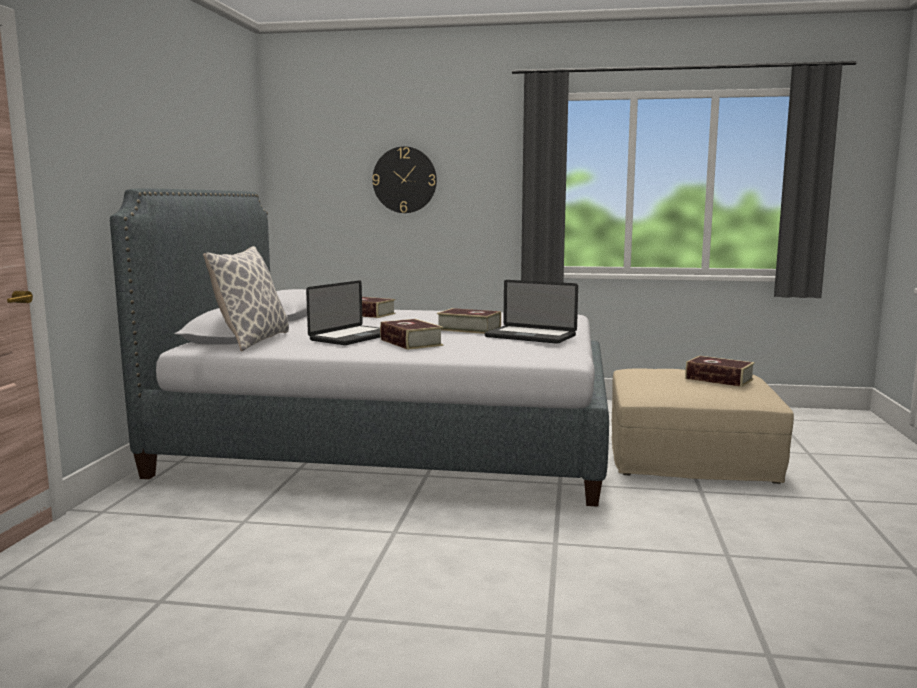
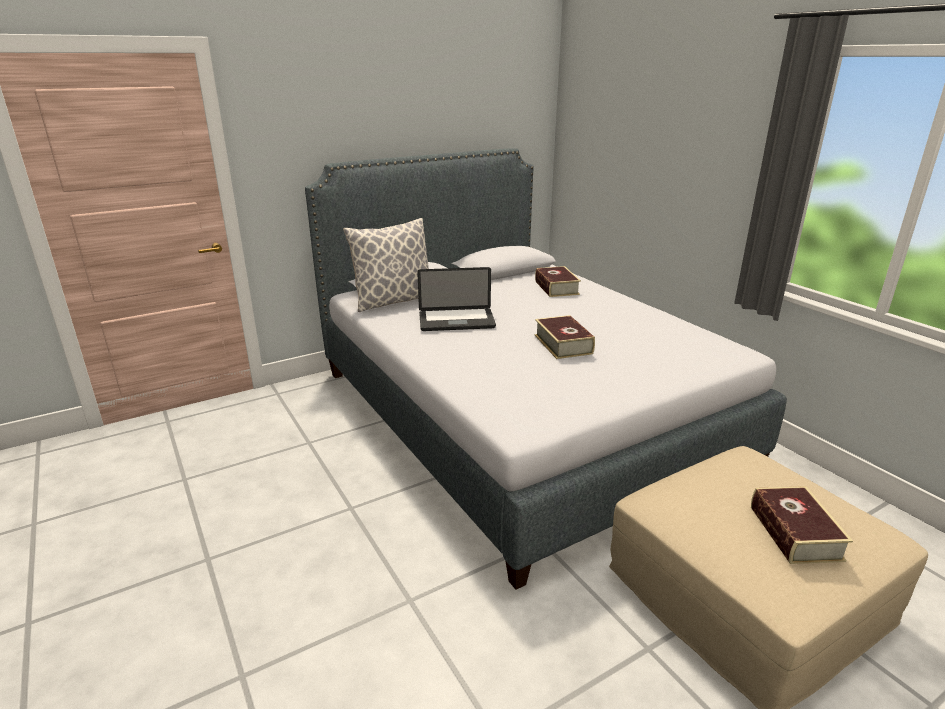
camera: 50 degrees right, 15 degrees up
(404, 180) = (656, 146): wall clock -> none
(411, 342) = (472, 346): book -> none
(530, 336) = (574, 381): laptop -> none

